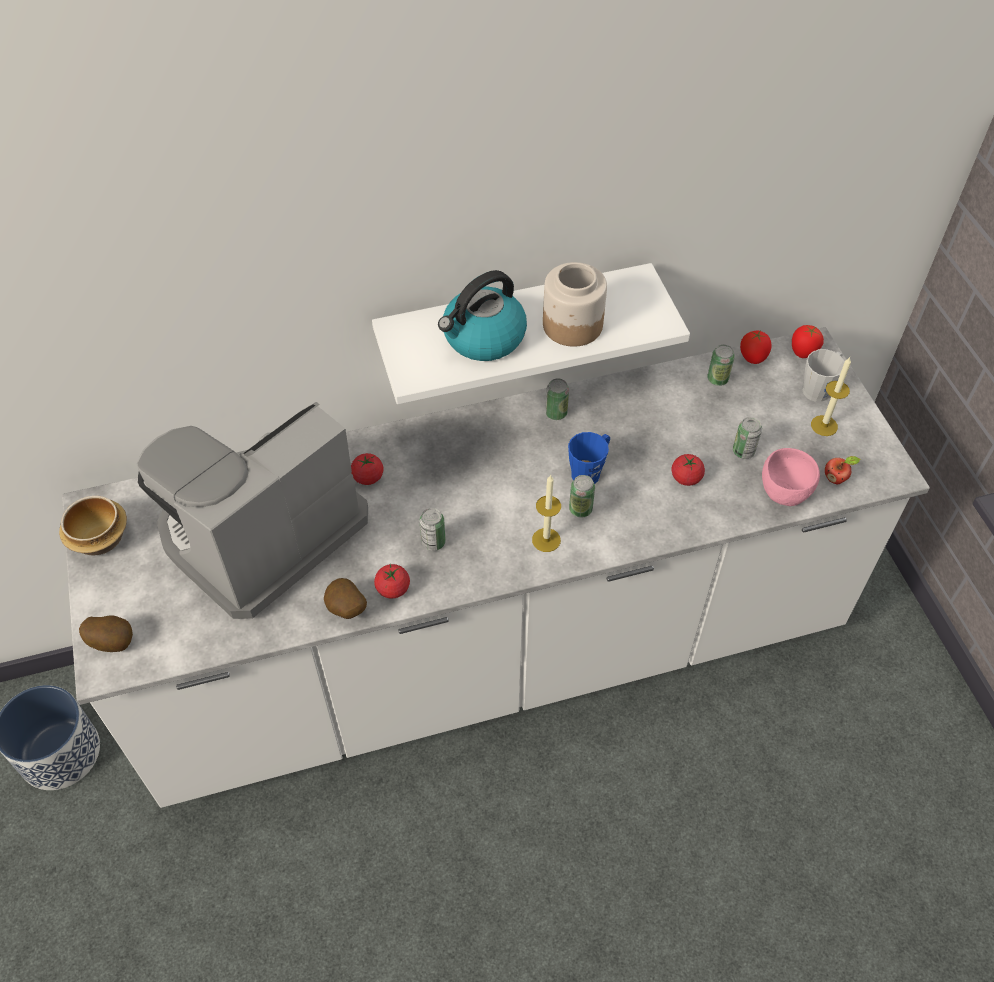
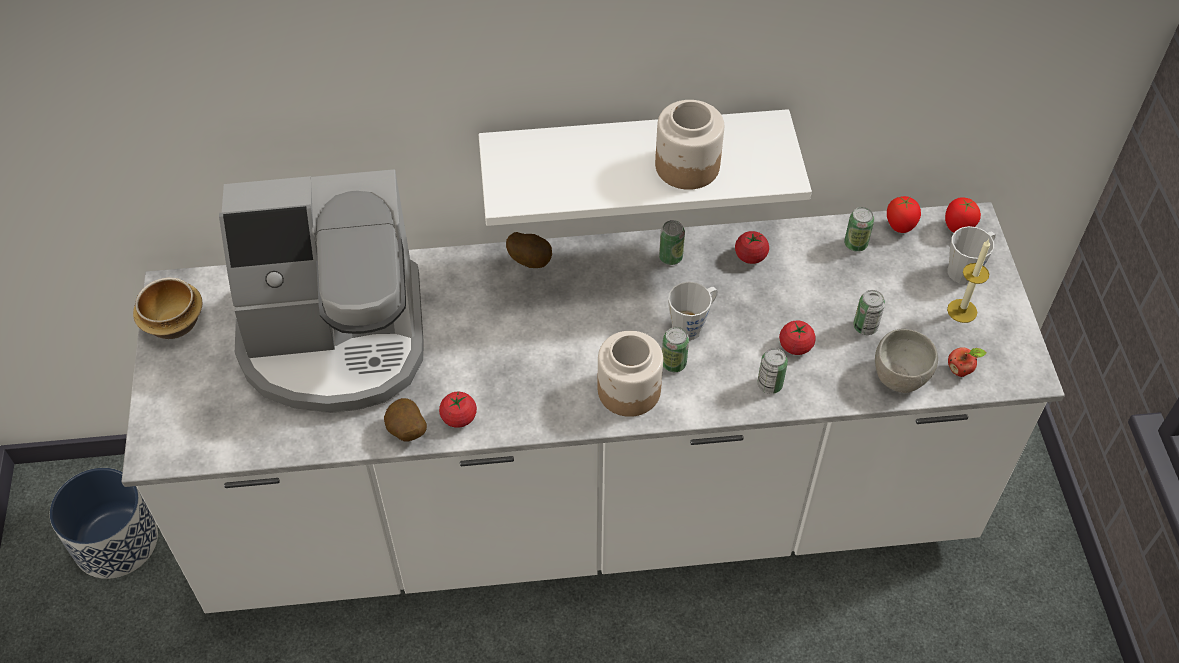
camera: 10 degrees right, 0 degrees up
(113, 641) = (168, 429): potato -> potato (531, 260)
(260, 532) = (335, 339): coffee machine -> coffee machine turned 150 degrees counterclockwise
(368, 477) = (457, 298): tomato -> tomato (750, 256)
(433, 542) = (511, 375): can -> can (769, 384)
(483, 338) = (589, 168): kettle -> none
(546, 540) = (630, 390): candle -> jar
(589, 471) = (692, 324): blue mug -> grey mug
(783, 492) = (898, 376): pink bowl -> grey bowl

